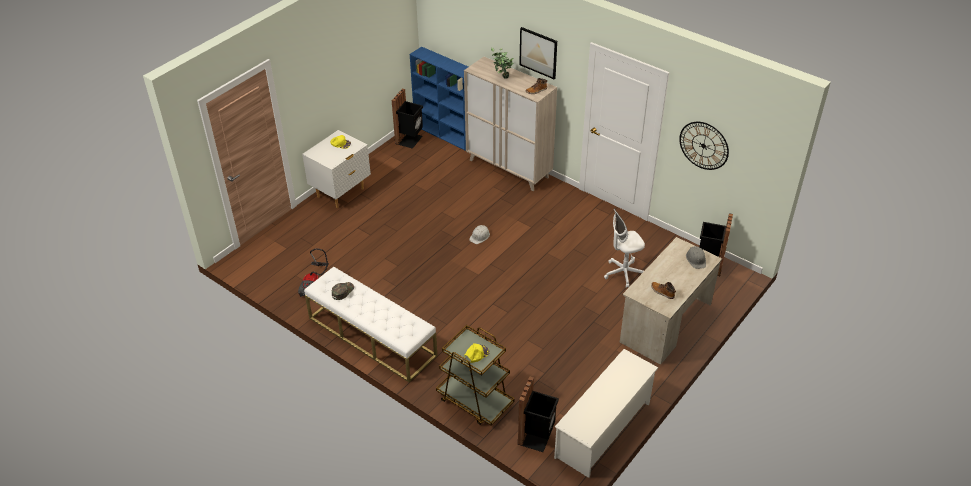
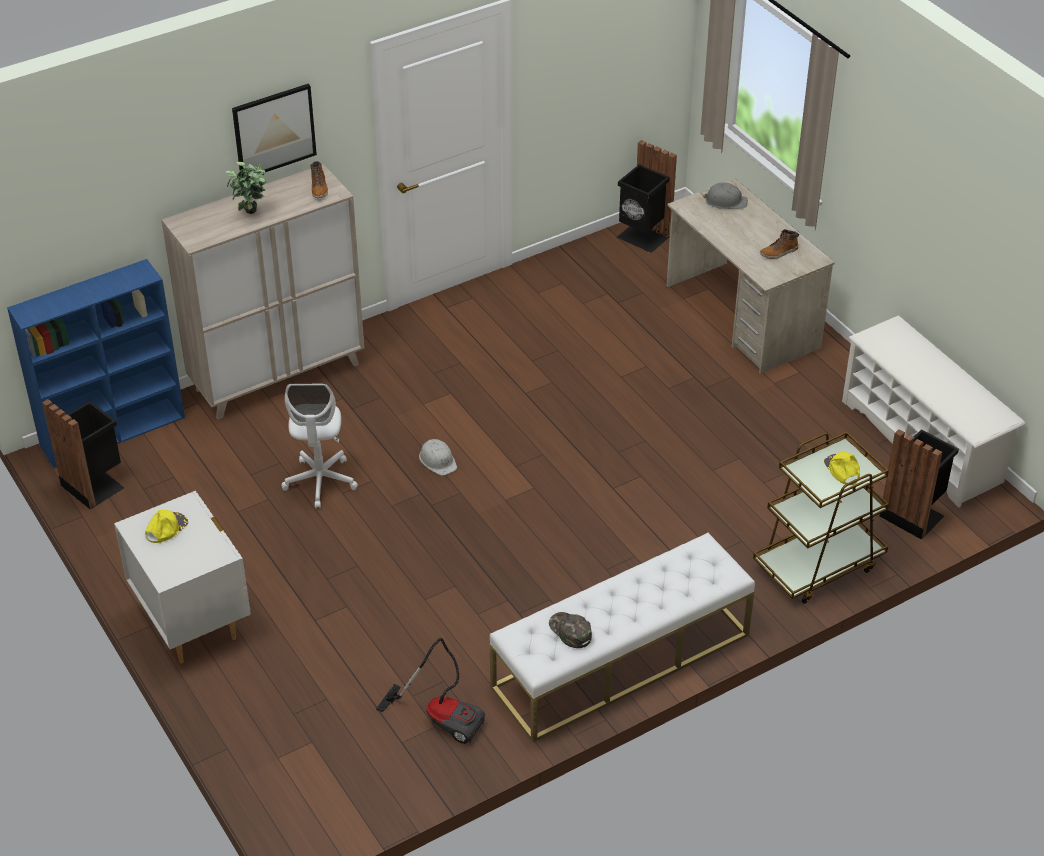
camera: 70 degrees left, 0 degrees up
(623, 273) = (616, 325): white office chair -> white office chair (320, 482)
(703, 145) = (580, 72): wall clock -> none

